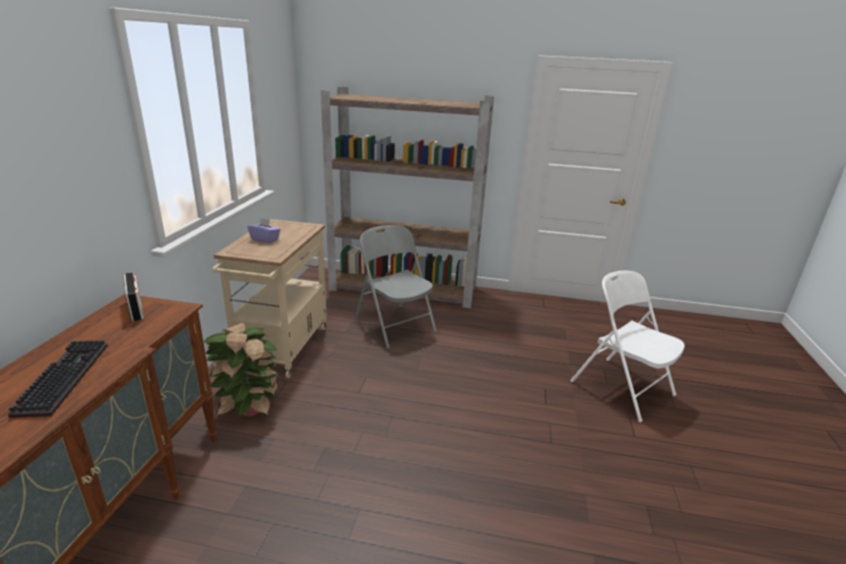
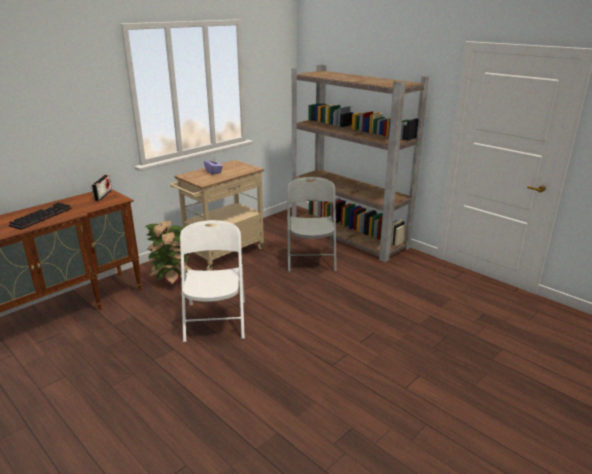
camera: 35 degrees right, 0 degrees up
(622, 388) = (443, 355): white chair -> white chair (216, 320)

